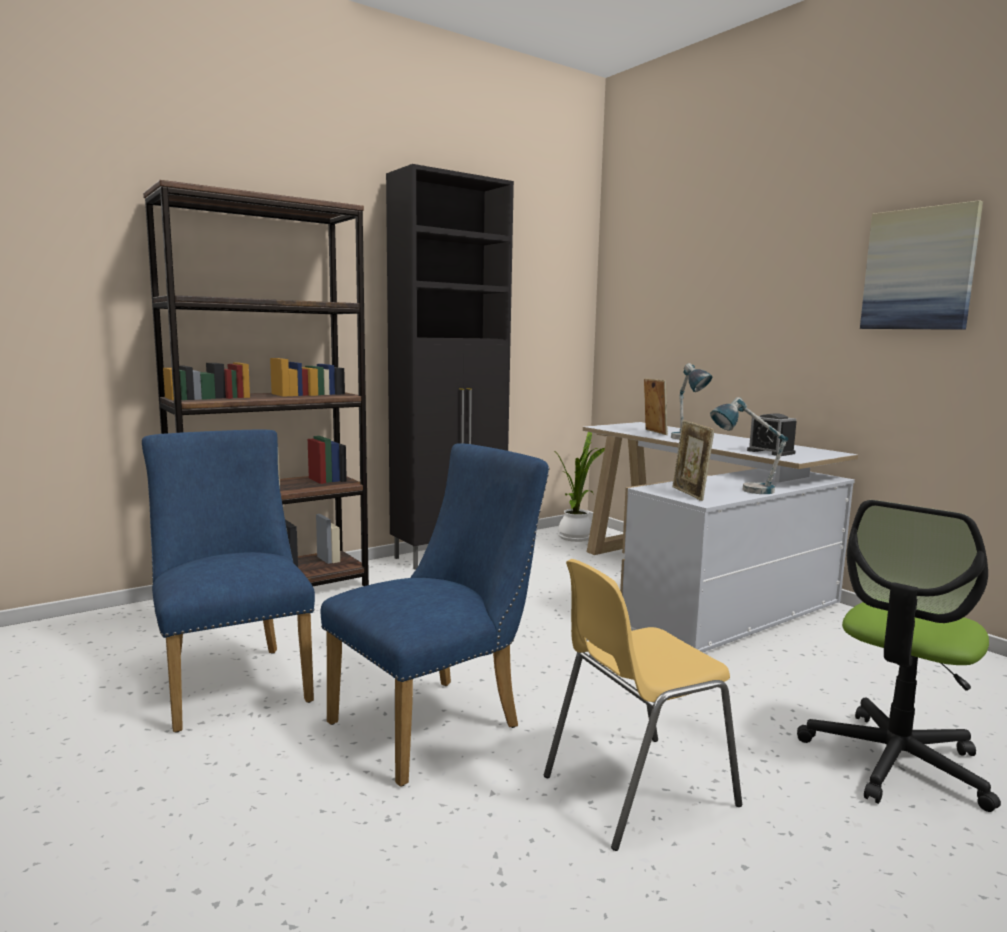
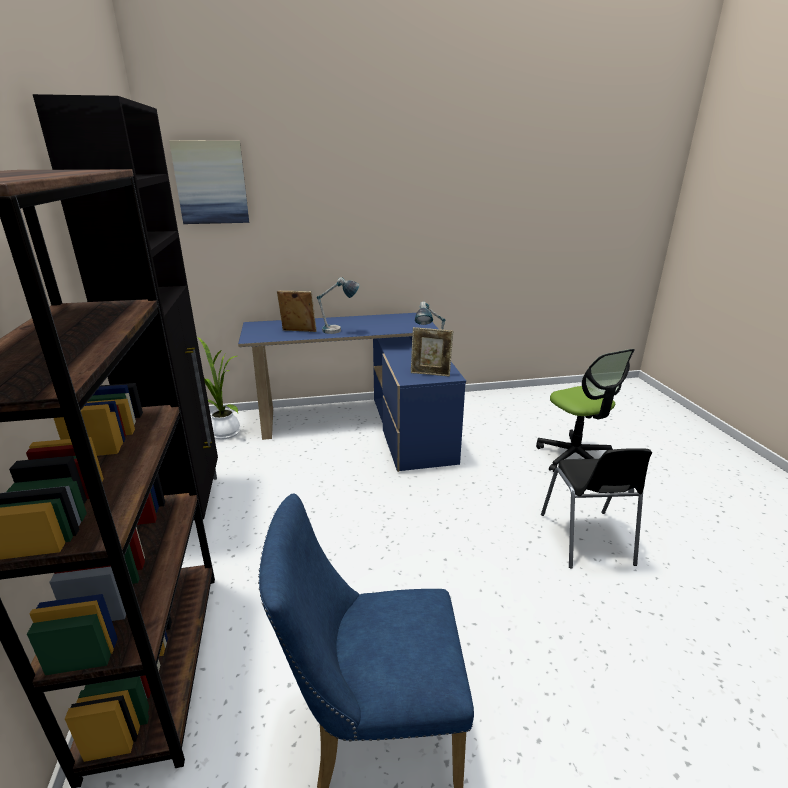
camera: 65 degrees left, 15 degrees up
(437, 723) = (497, 598): blue chair -> none
(636, 790) = (586, 539): yellow chair -> black chair
(697, 587) = (364, 425): white desk -> blue desk
(770, 452) = (403, 326): alarm clock -> none
(919, 269) = (447, 199): picture -> picture (211, 183)

